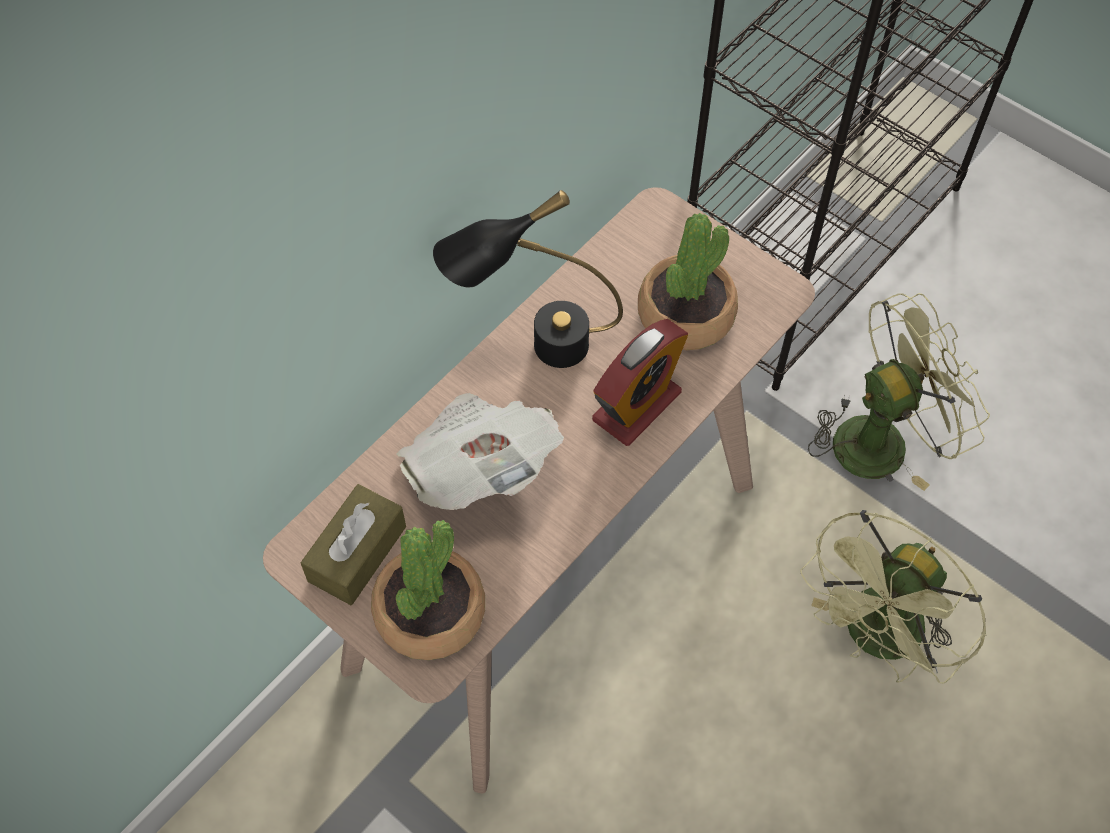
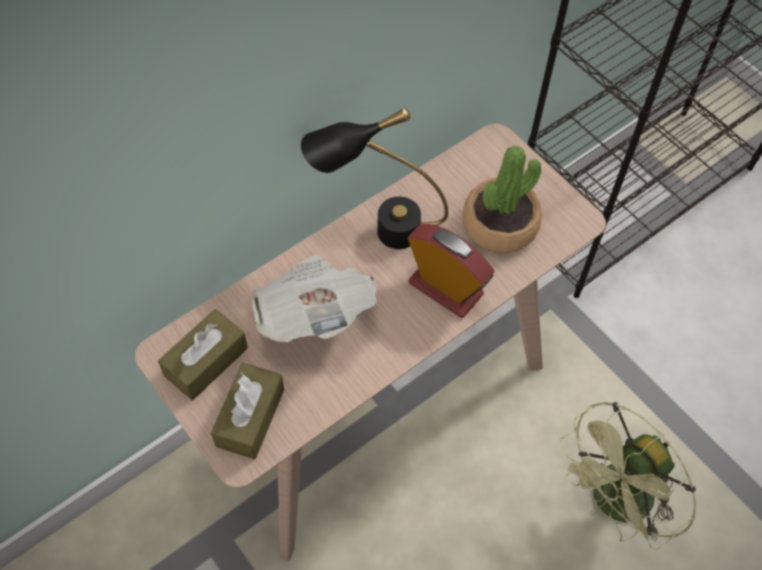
camera: 10 degrees right, 0 degrees up
(430, 612) = (250, 417): potted plant -> brown tissue box
(636, 406) = (445, 288): alarm clock -> alarm clock turned 105 degrees counterclockwise
(882, 439) = (651, 350): green fan -> none

